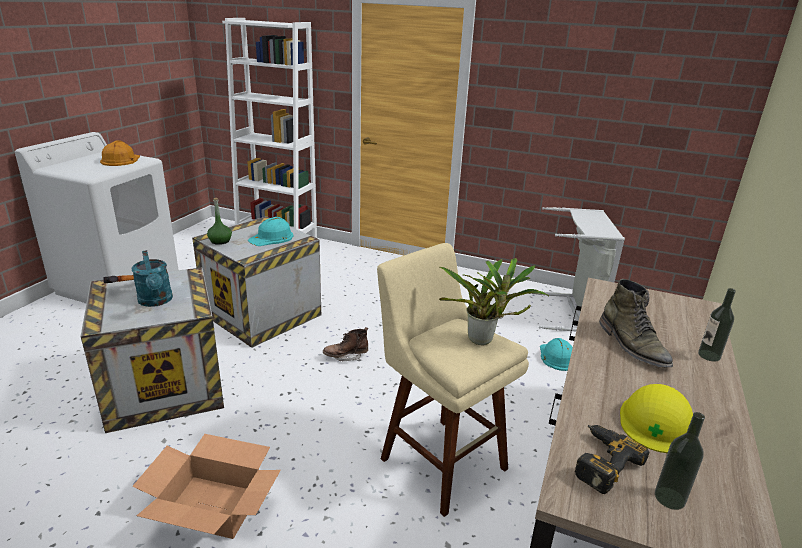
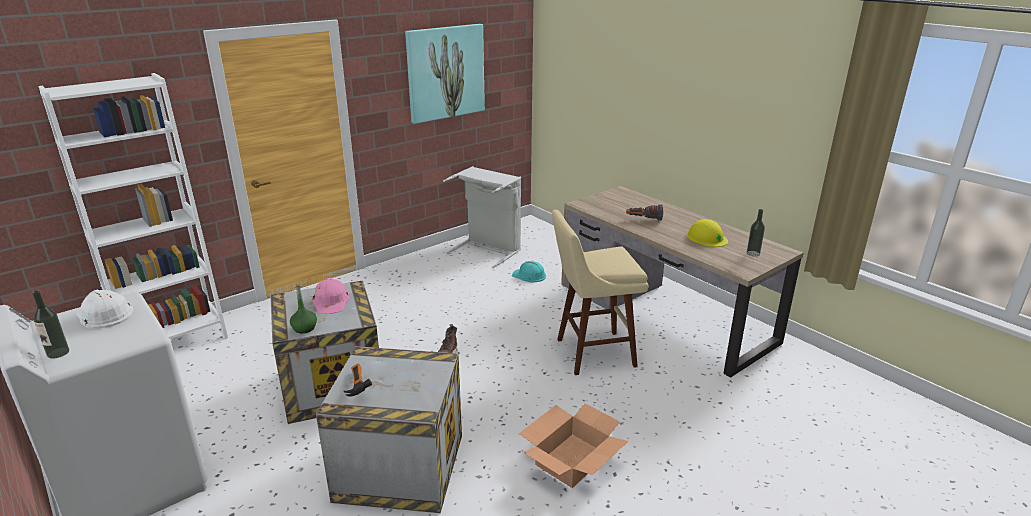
camera: 60 degrees left, 0 degrees up
(120, 160) = (104, 314): orange hard hat -> white hard hat
(156, 301) = (405, 377): turquoise watering can -> none
(272, 238) = (331, 301): turquoise hard hat -> pink hard hat
(483, 341) = (611, 253): potted plant -> none
(600, 461) = (726, 258): power drill -> none
(601, 83) = (445, 72): none -> picture
(632, 345) = (644, 219): green boot -> flashlight
(709, 355) = (664, 207): bottle -> bottle (58, 353)

